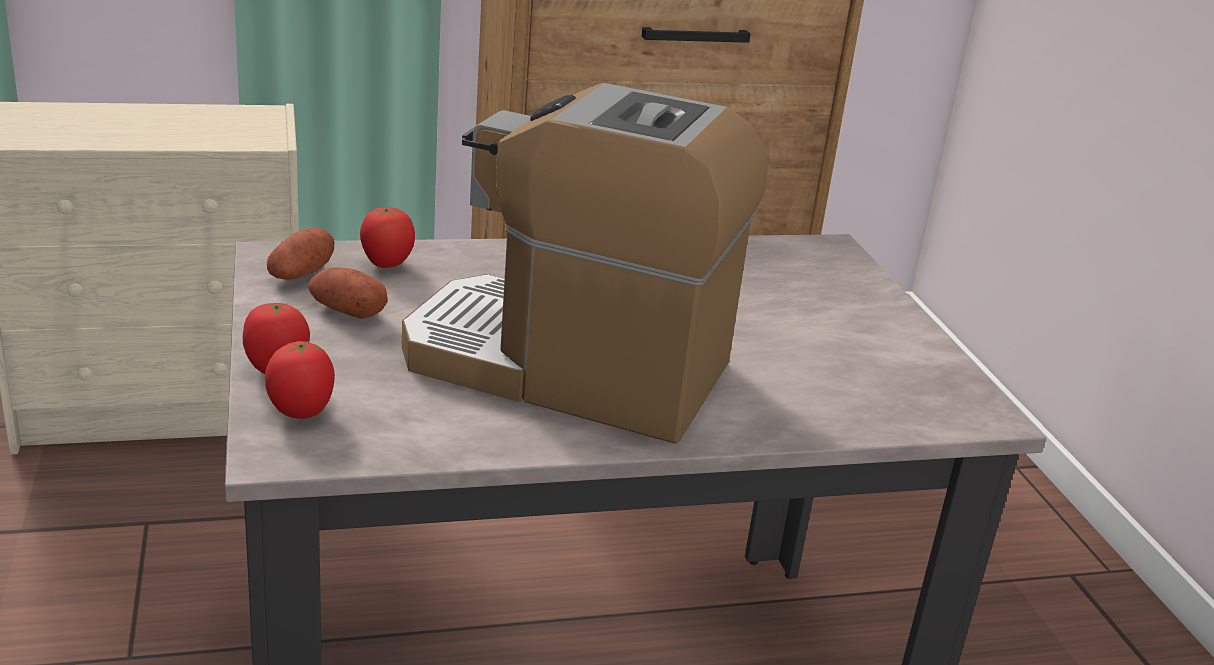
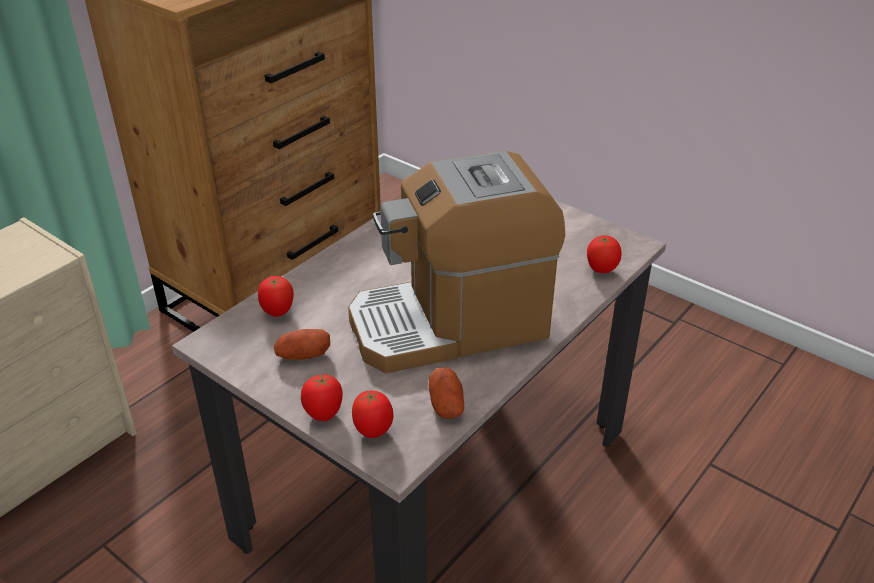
camera: 35 degrees left, 10 degrees up
(301, 274) = (243, 345): potato -> potato (446, 404)
(882, 416) = (601, 270): none -> tomato

